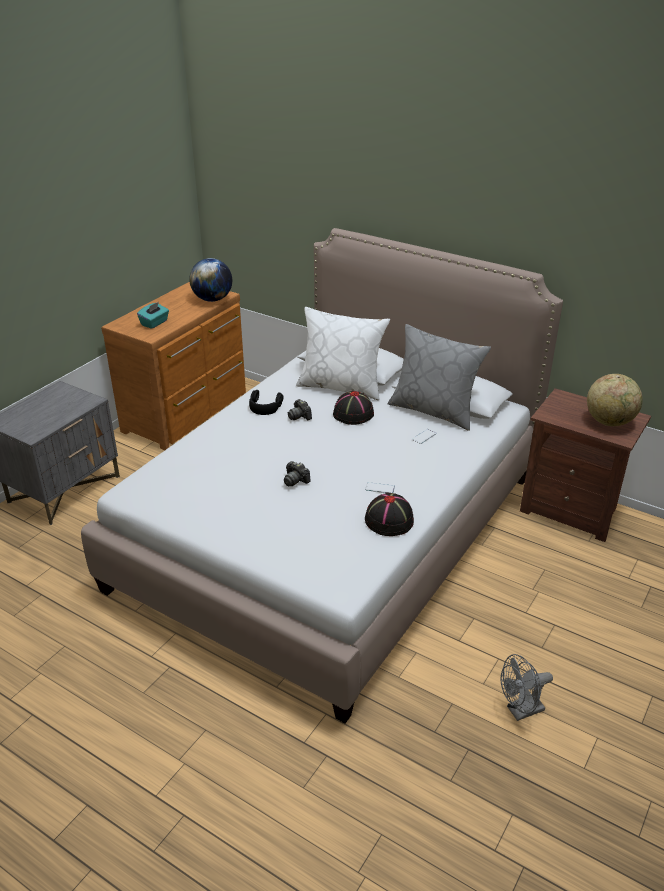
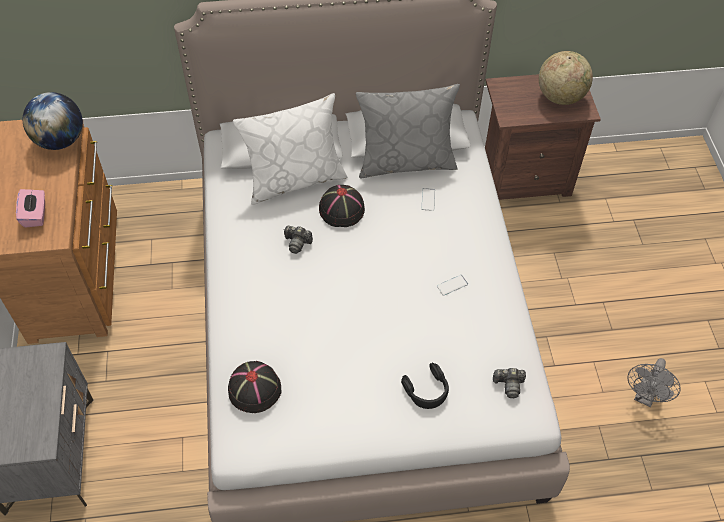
camera: 40 degrees left, 20 degrees up
(154, 323) = (35, 215): turquoise tissue box -> pink tissue box
(265, 406) = (250, 251): black headphones -> black headphones (427, 390)
(295, 480) = (375, 324): camera -> camera (509, 385)
(389, 520) = (493, 315): black hat -> black hat (254, 388)

